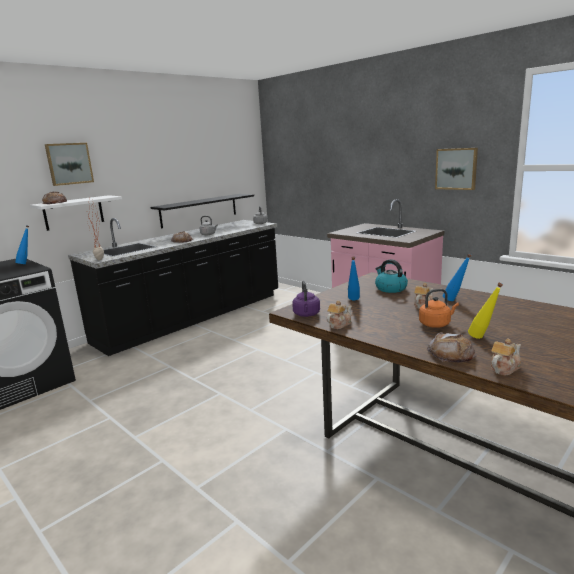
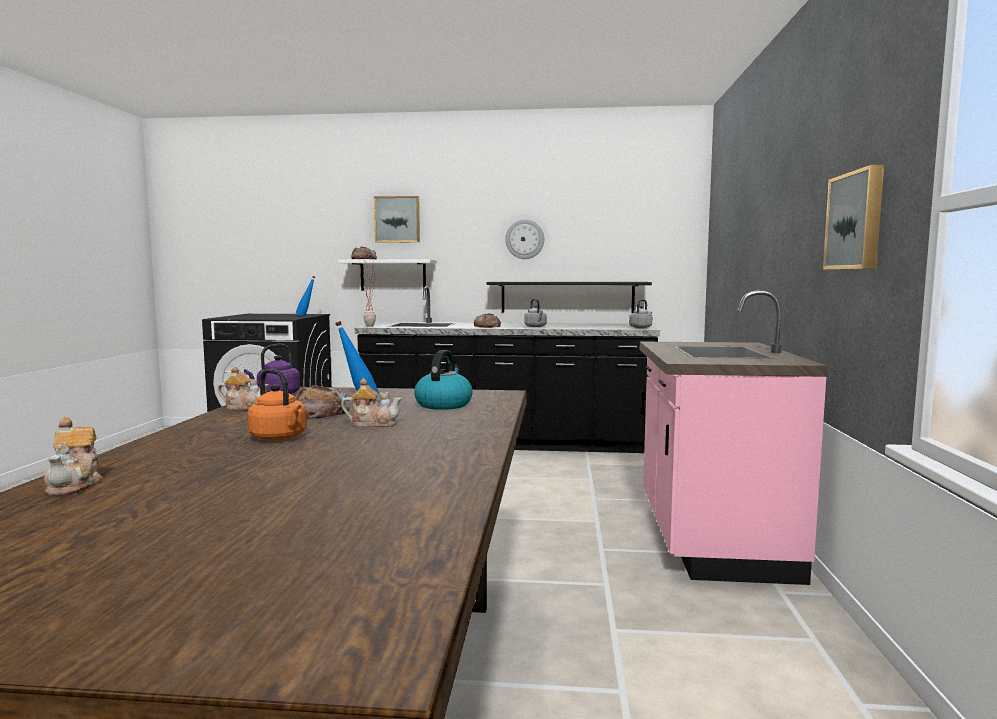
camera: 50 degrees right, 10 degrees down
(168, 172) = (524, 239): none -> wall clock
(451, 353) = (142, 456): bread -> bread (320, 413)
(455, 301) = (421, 434): blue bottle -> none
(482, 339) = (221, 463): yellow bottle -> none
(504, 368) = (75, 484): teapot -> teapot turned 60 degrees clockwise

